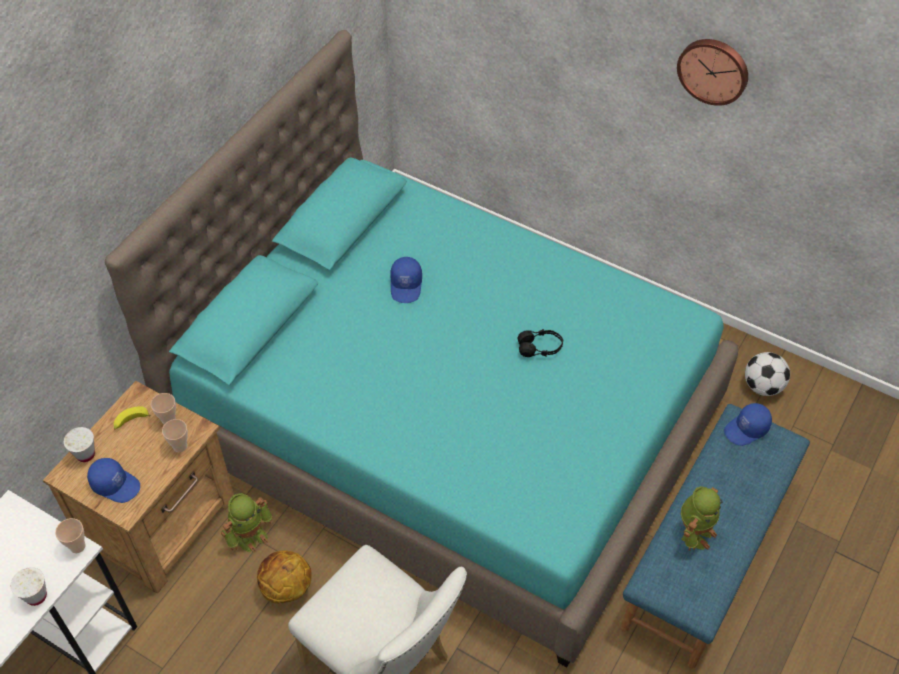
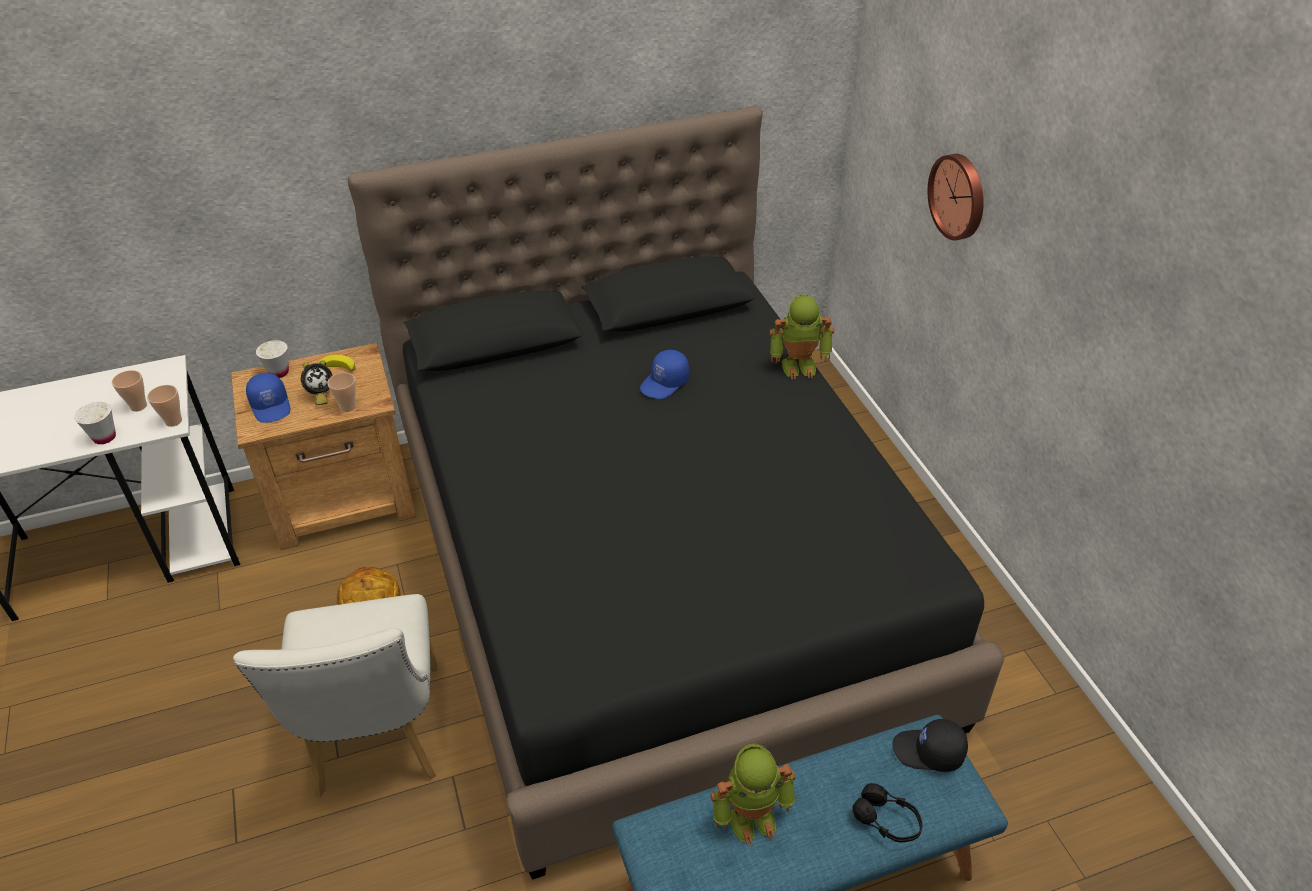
camera: 40 degrees right, 10 degrees down
(145, 451) = (320, 395): none -> alarm clock
(168, 420) = (364, 383): cup -> cup (138, 406)
(250, 535) = (394, 553): toy robot -> toy robot (799, 365)
(448, 423) = (657, 572): turquoise bed -> black bed
(540, 348) = (734, 504): black headphones -> black headphones (887, 821)
(714, 70) = (1114, 263): wall clock -> wall clock (959, 196)
(747, 429) = (928, 752): blue cap -> black cap
(763, 386) = (1046, 753): football -> none

